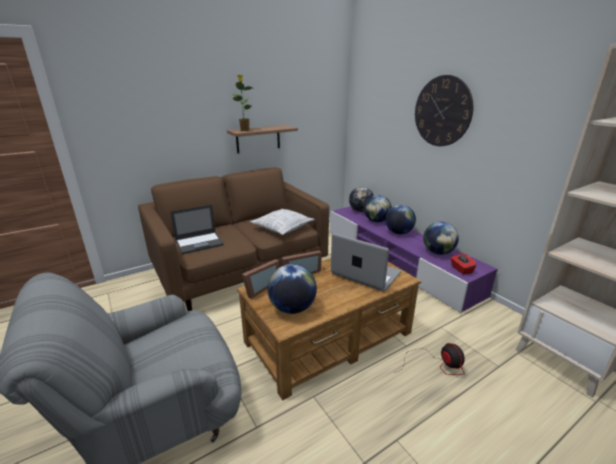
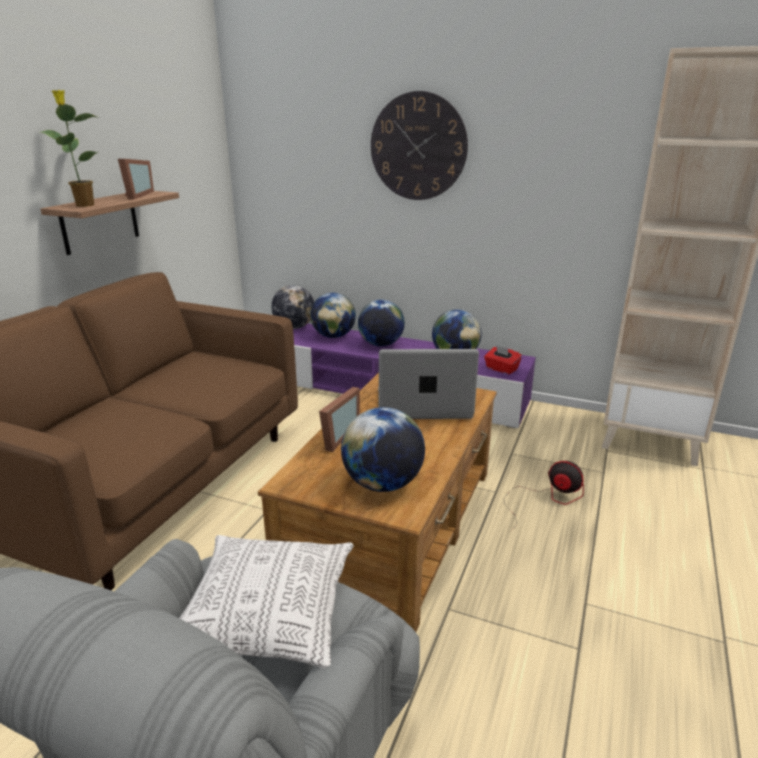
camera: 35 degrees left, 0 degrees up
(200, 243) = (87, 445): laptop -> none
(259, 288) = (296, 476): picture frame -> picture frame (134, 195)
(282, 228) = (222, 378): pillow -> pillow (268, 614)

